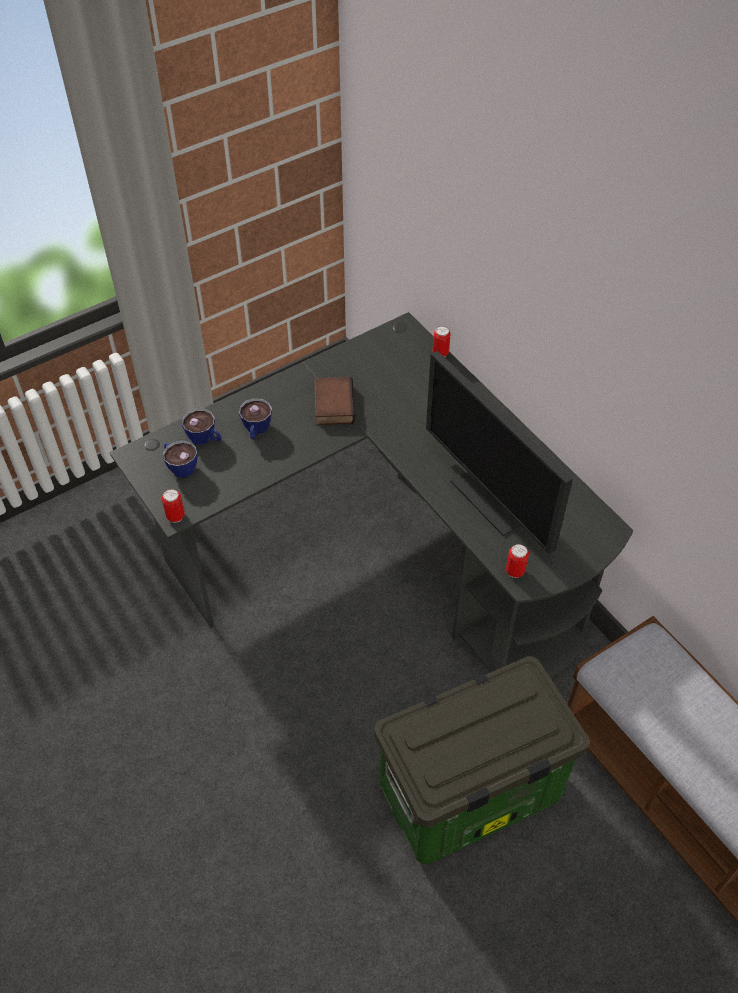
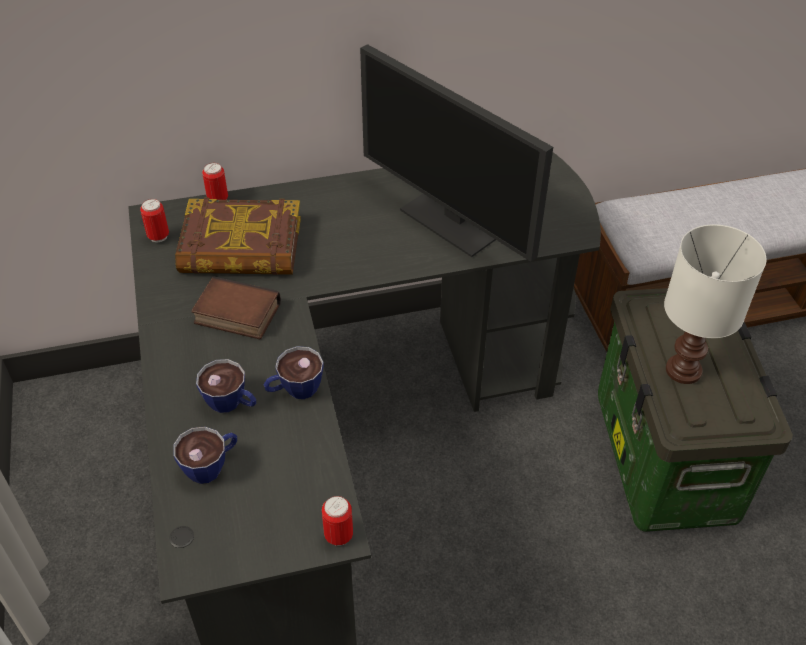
camera: 70 degrees left, 5 degrees down
(180, 466) = (246, 509): cup -> cup (294, 390)
(398, 383) = (241, 247): none -> book
(460, 723) = (684, 371): none -> white table lamp
(497, 497) = (456, 219): monitor -> monitor turned 60 degrees clockwise
(515, 571) = (561, 236): can -> can (158, 236)

